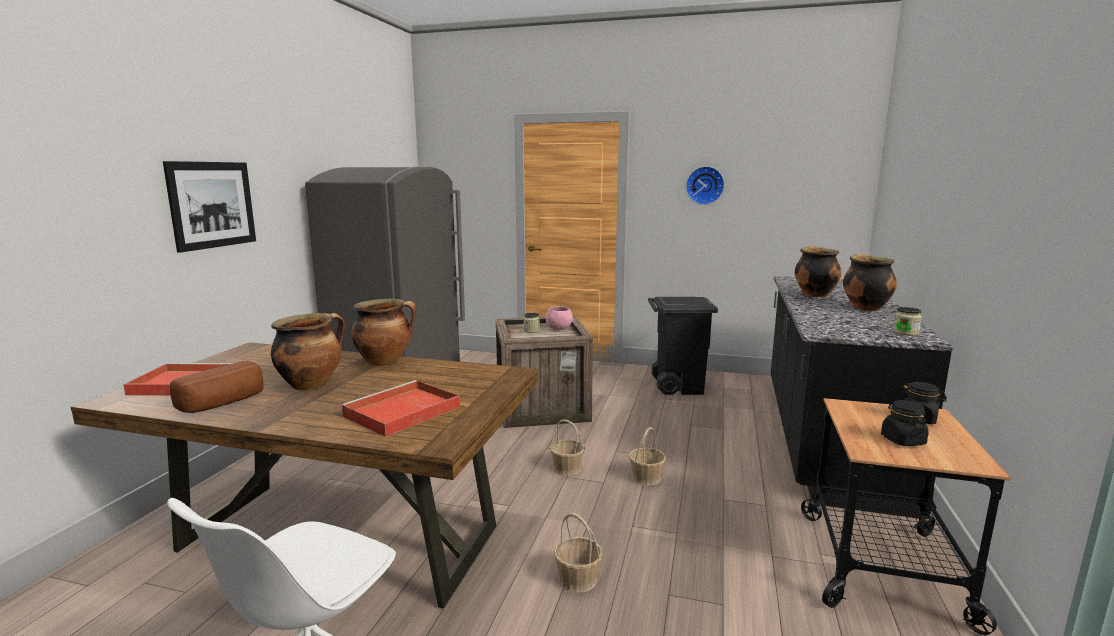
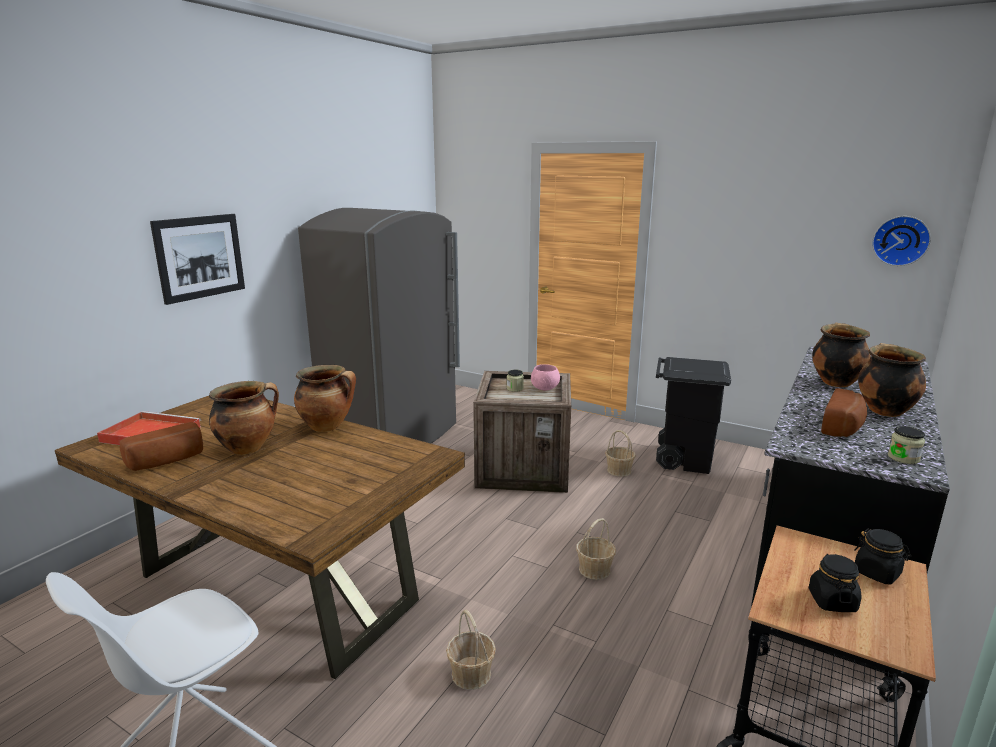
camera: 15 degrees right, 5 degrees up
(400, 412) = (302, 493): red tray -> none
(567, 468) = (517, 545): basket -> basket (619, 470)
(705, 185) = (739, 231): wall clock -> wall clock (900, 240)
(847, 319) = (844, 427): none -> bread

